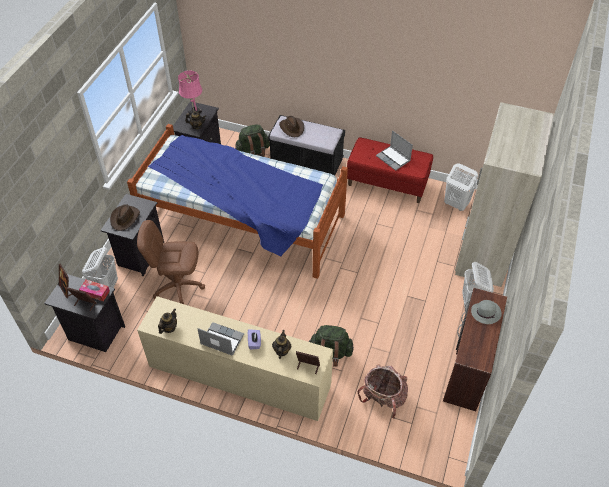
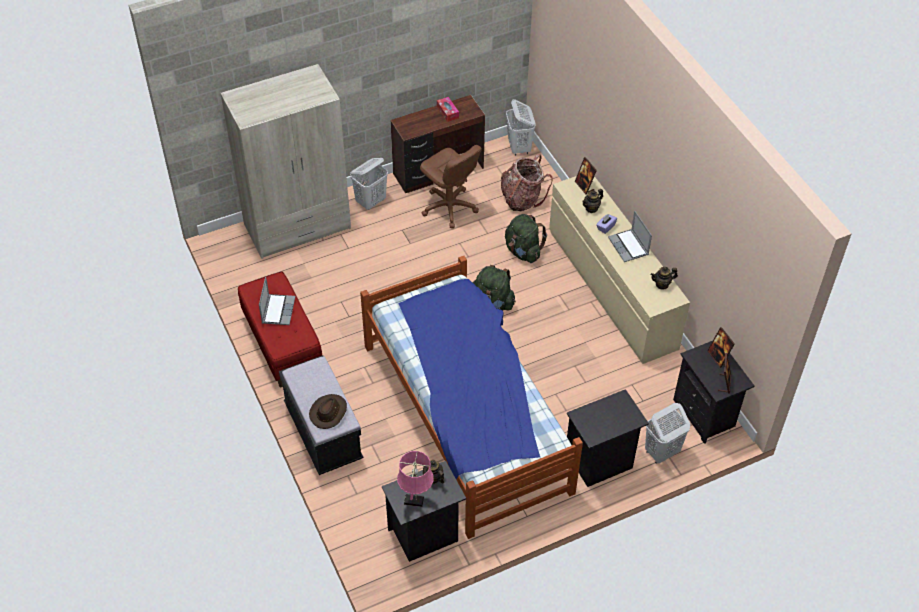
camera: 135 degrees left, 0 degrees up
(95, 292) = (701, 361): tissue box -> tissue box (447, 112)
(125, 218) = (614, 417): brown hat -> none
(178, 286) = (592, 400): brown office chair -> brown office chair (449, 207)
(253, 152) = (360, 493): green backpack -> green backpack (492, 303)
(456, 204) = (257, 277): white laundry basket -> white laundry basket (519, 148)
(486, 313) = (420, 122): grey hat -> none

